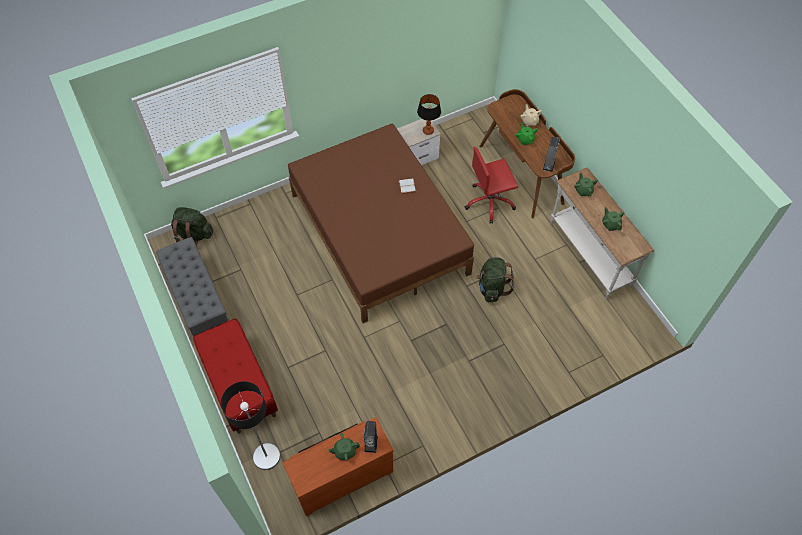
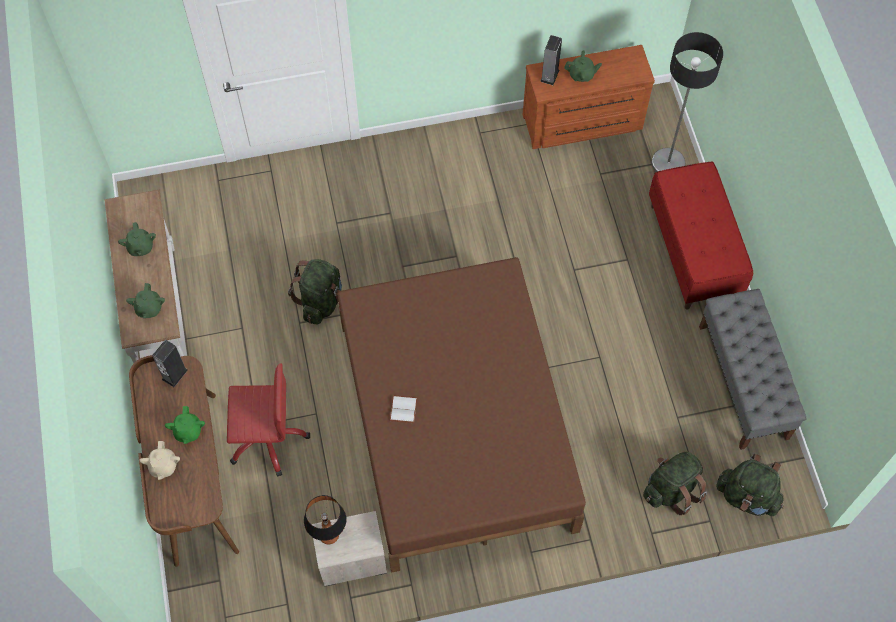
camera: 165 degrees left, 5 degrees up
(240, 228) = (671, 489): none -> green backpack

